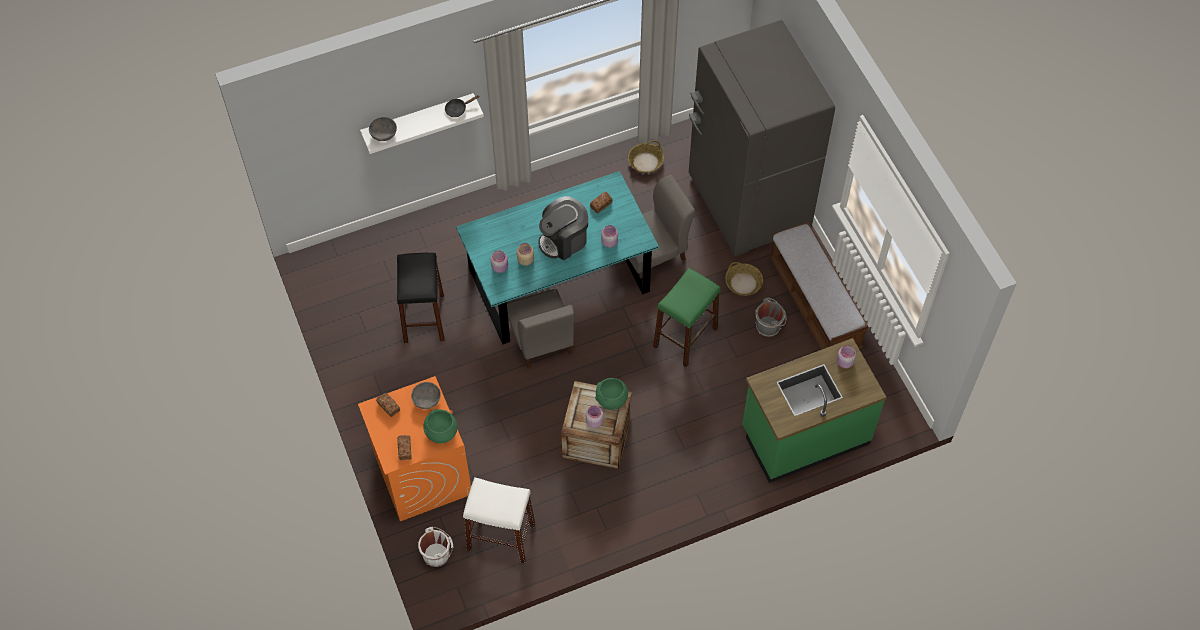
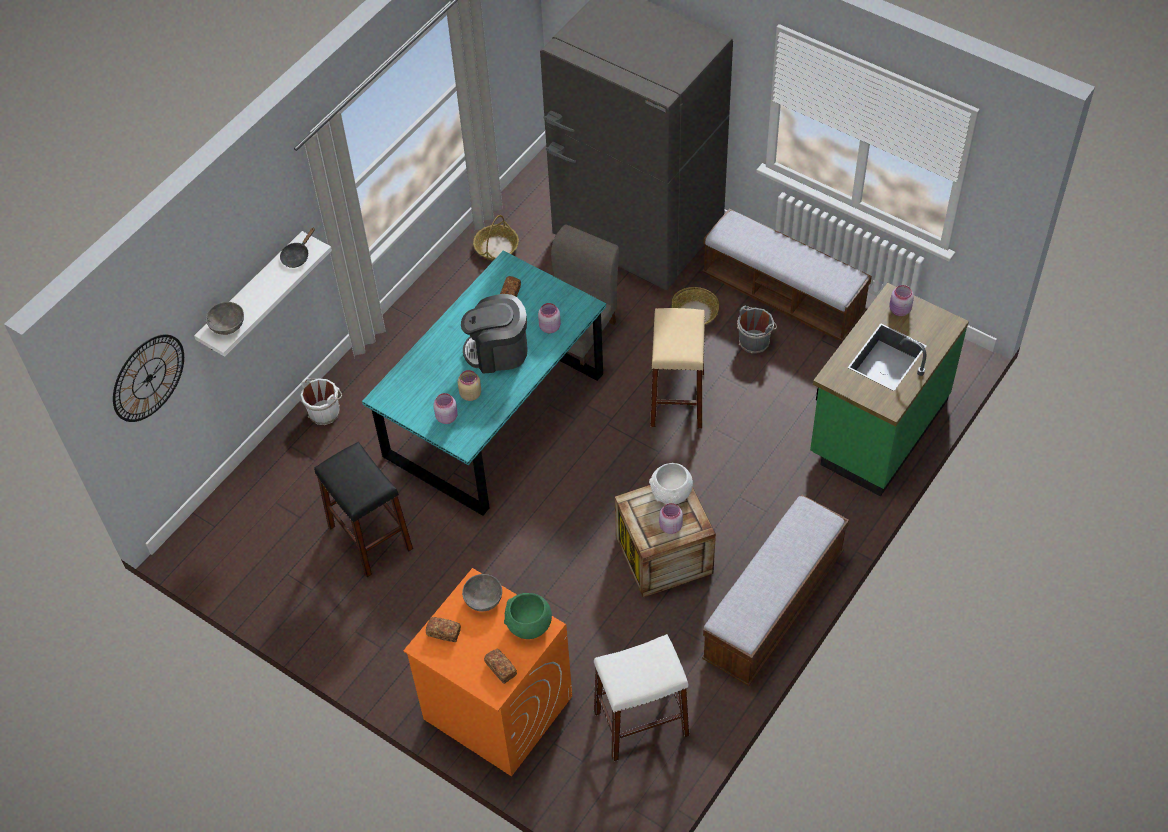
camera: 30 degrees left, 5 degrees down
(314, 144) = (148, 378): none -> wall clock
(437, 554) = (583, 786): white bucket -> white bucket (325, 411)
(541, 340) = (523, 487): grey chair -> none
(564, 240) = (497, 351): coffee machine -> coffee machine turned 60 degrees clockwise
(611, 400) = (671, 494): green bowl -> white bowl
(640, 514) = (773, 607): none -> bench
(685, 337) = (677, 399): green stool -> beige stool

